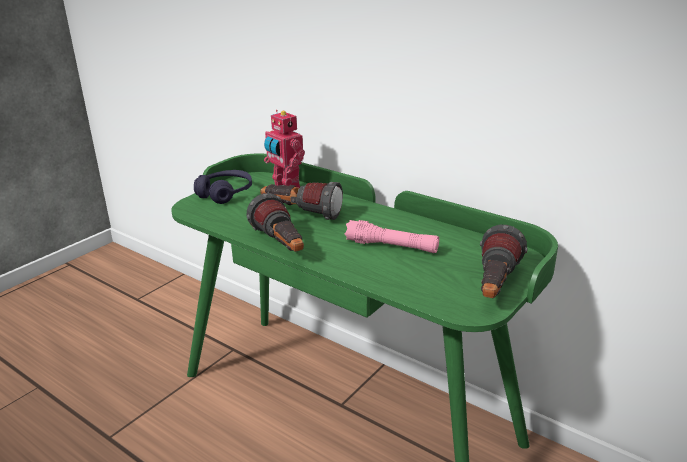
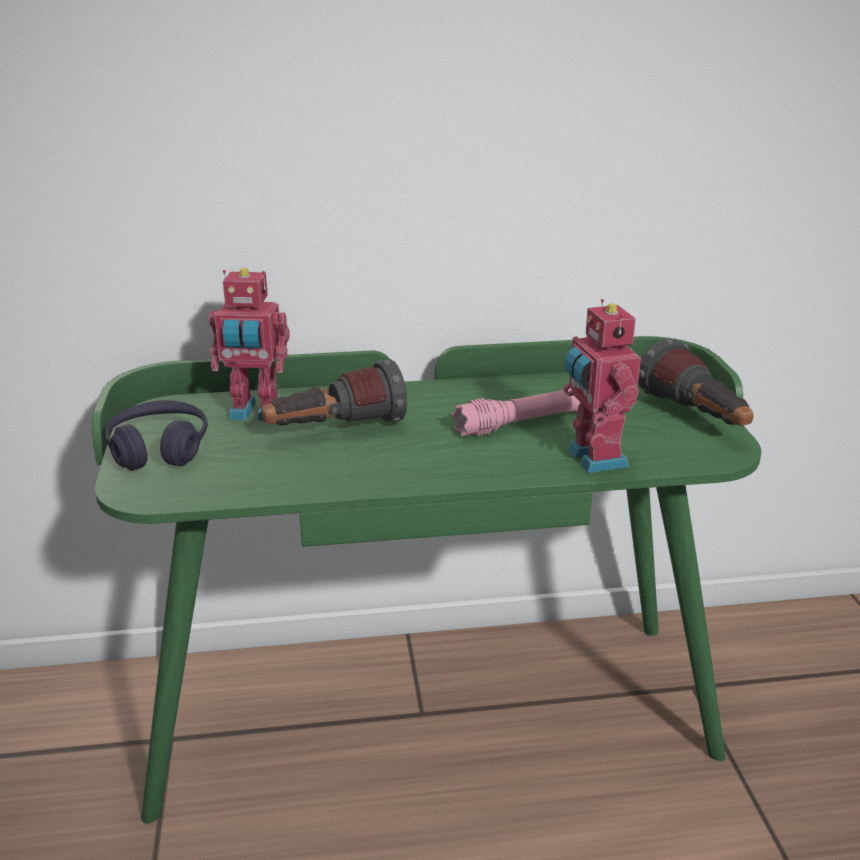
camera: 45 degrees left, 0 degrees up
(281, 246) = (395, 481): flashlight -> none
(390, 279) = (593, 459): none -> toy robot

